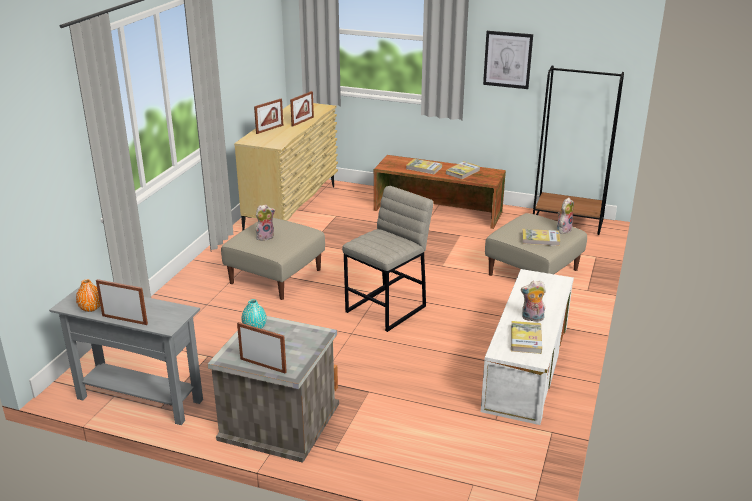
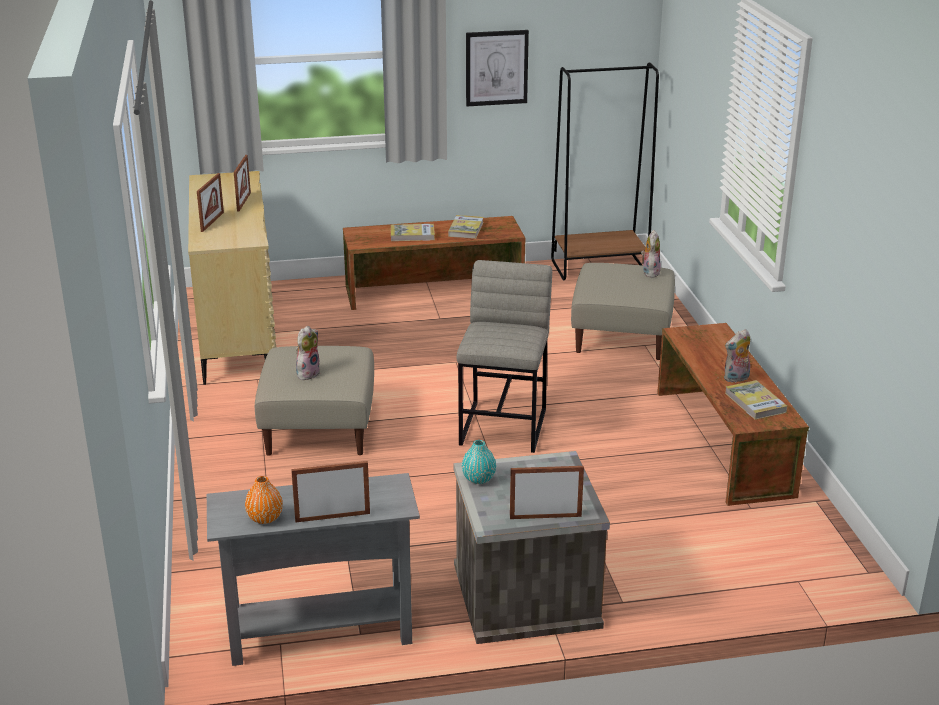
camera: 30 degrees left, 0 degrees up
(528, 367) = (725, 442): white bench -> brown bench
(540, 239) = (639, 290): book -> none

